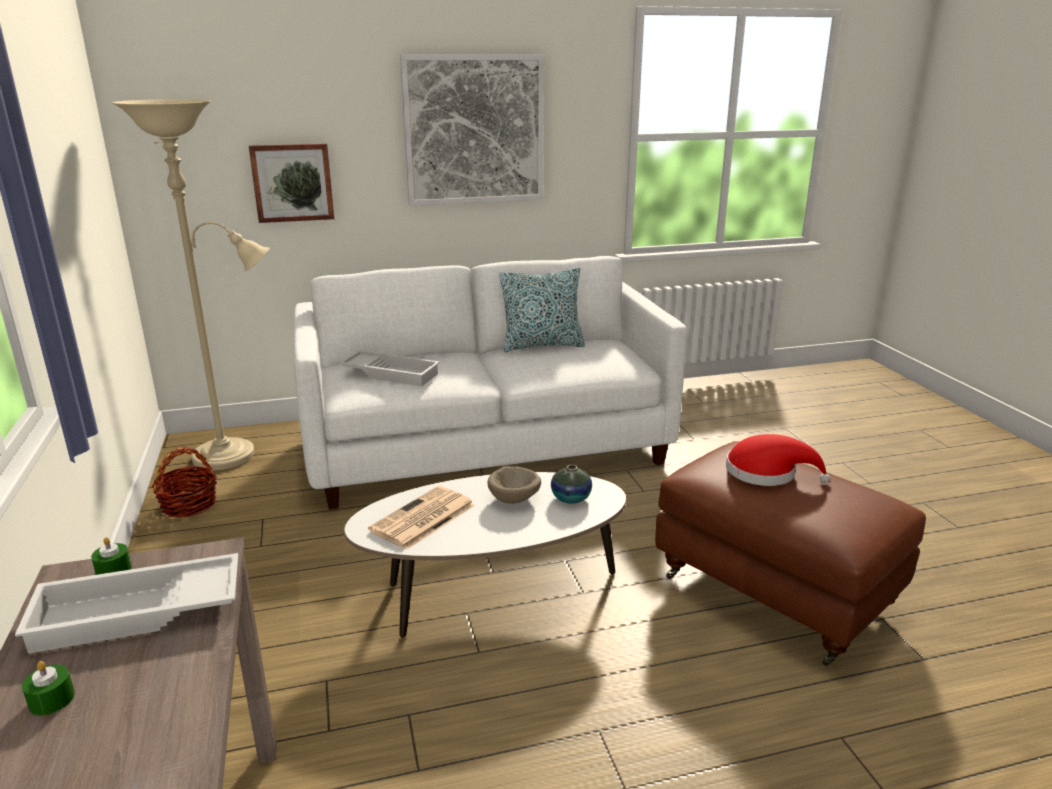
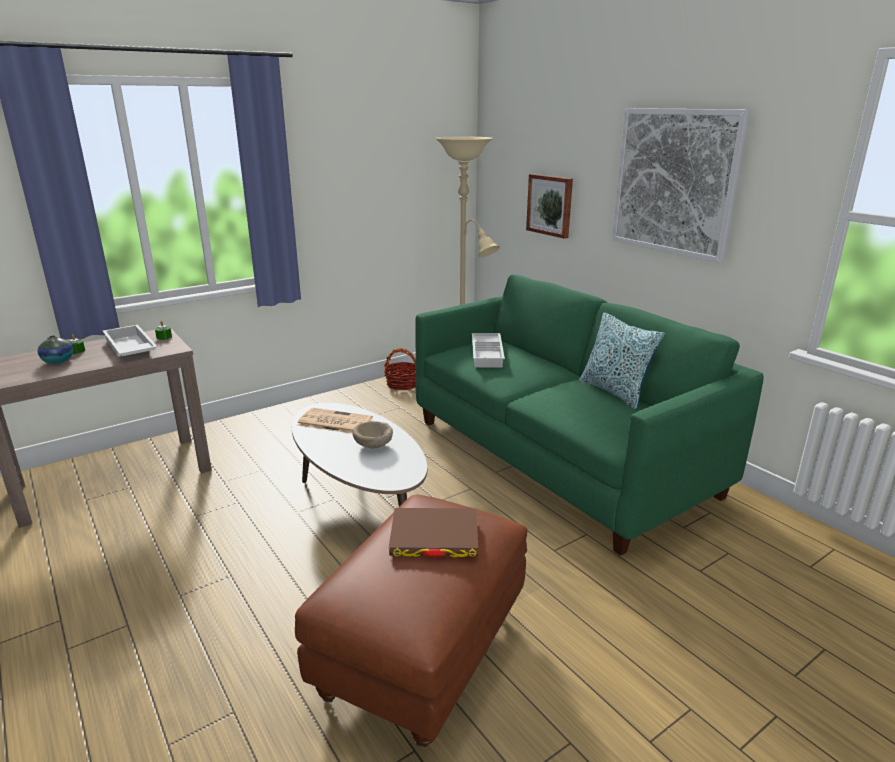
camera: 70 degrees right, 0 degrees up
(486, 447) = (559, 456): white sofa -> green sofa
(571, 498) = (385, 467): vase -> vase (58, 361)
(766, 473) = (434, 537): red hat -> brown book

